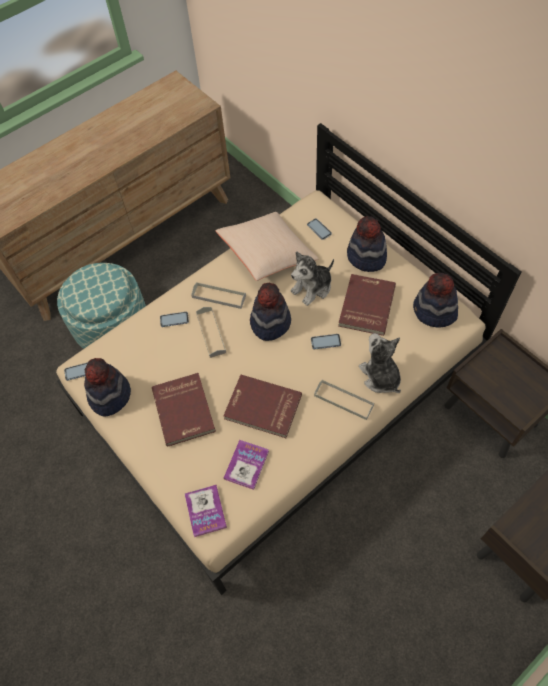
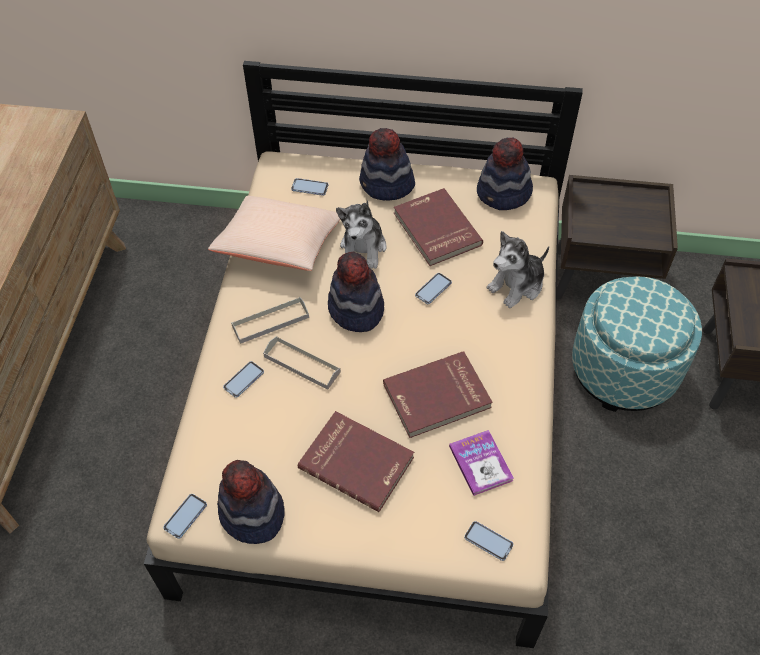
camera: 45 degrees left, 5 degrees down
(112, 327) = (117, 474): ottoman -> ottoman (624, 370)
(205, 511) = (488, 541): book -> phone
(343, 400) = (507, 331): grey tray -> none
(380, 376) = (517, 285): plush toy -> plush toy turned 60 degrees counterclockwise

